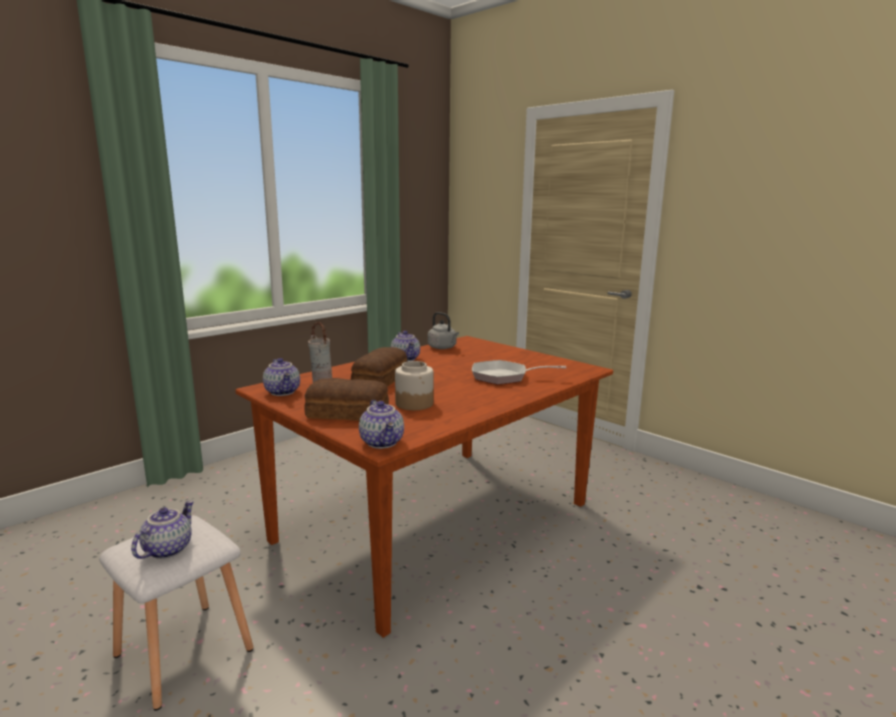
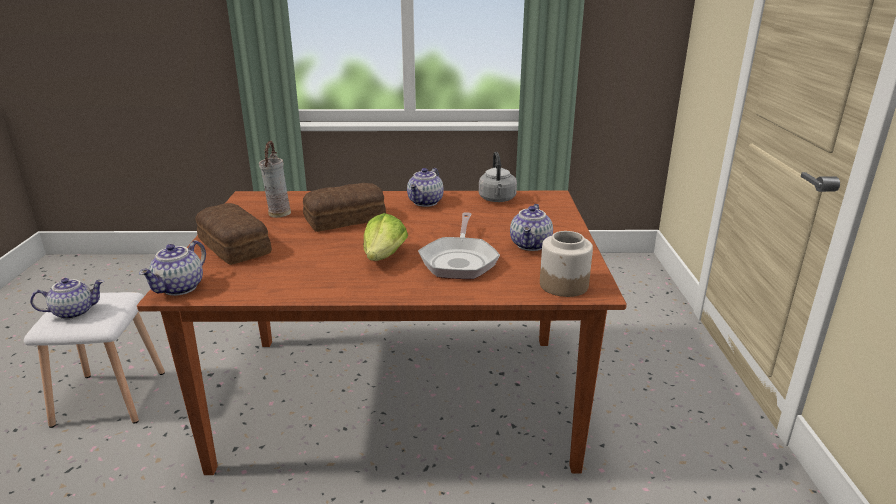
camera: 45 degrees right, 10 degrees up
(283, 392) = (250, 206): teapot -> teapot (531, 245)
(414, 403) = (300, 258): jar -> jar (564, 285)
(461, 387) = (384, 257): none -> lettuce
(504, 377) = (459, 260): frying pan -> frying pan turned 135 degrees counterclockwise

